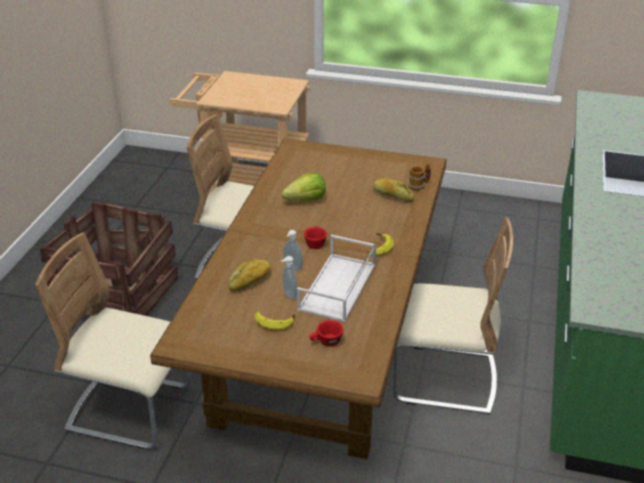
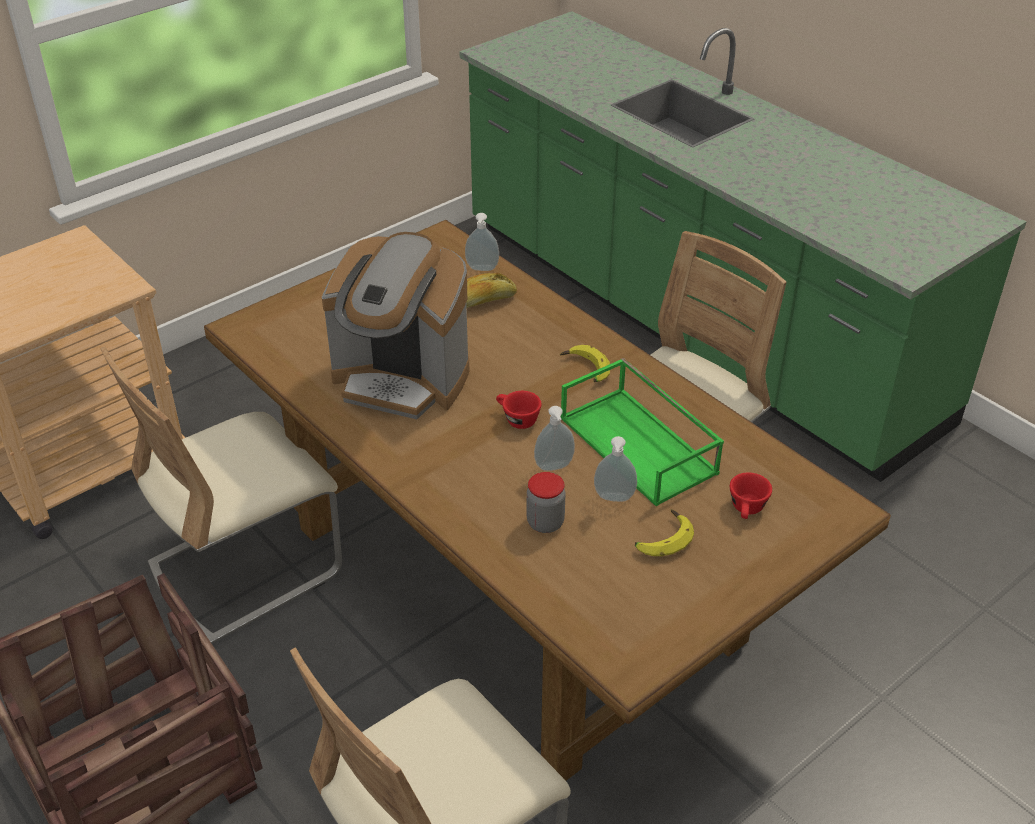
camera: 55 degrees left, 5 degrees up
(250, 281) = (545, 523): bread -> jar
(306, 200) = (402, 379): lettuce -> coffee machine
(338, 288) = (640, 445): white tray -> green tray
(419, 185) = (482, 269): mug -> soap dispenser

